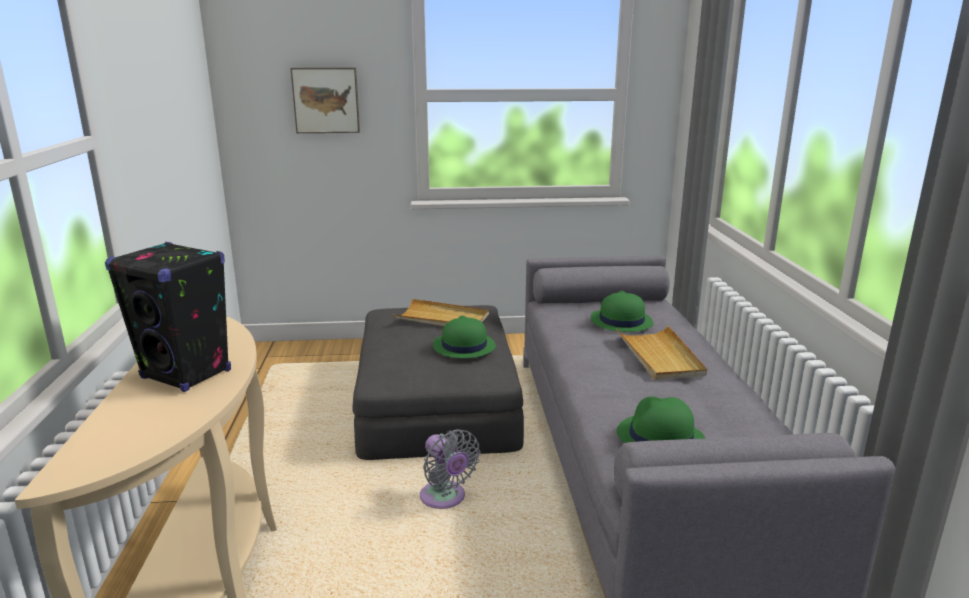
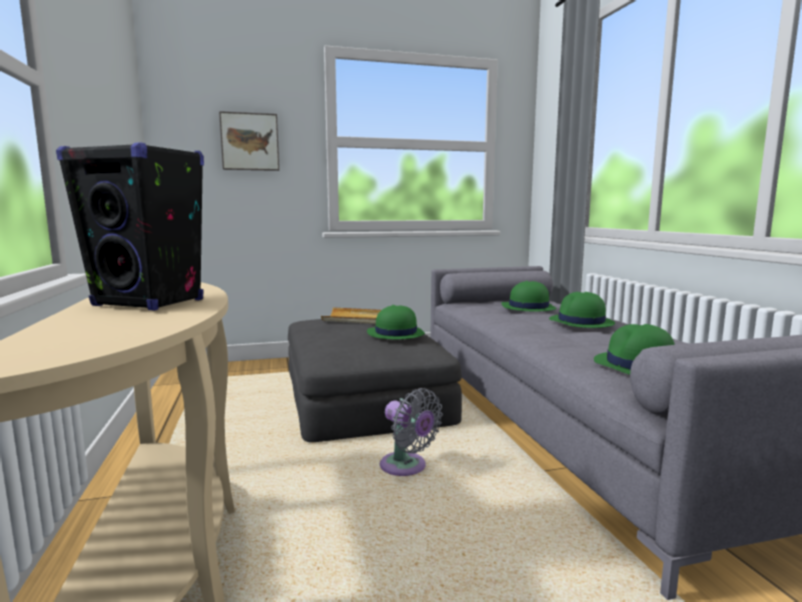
camera: 10 degrees left, 10 degrees down
(659, 356) = (581, 322): beige tray -> green hat

